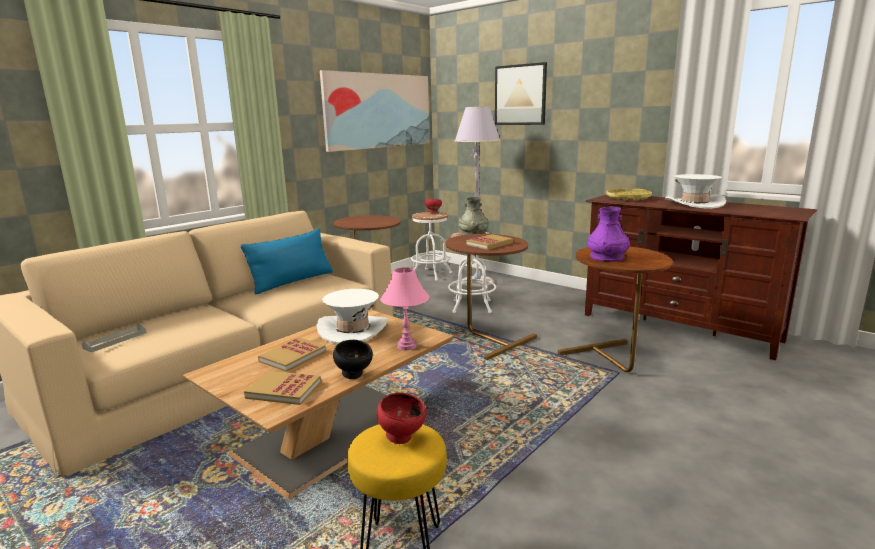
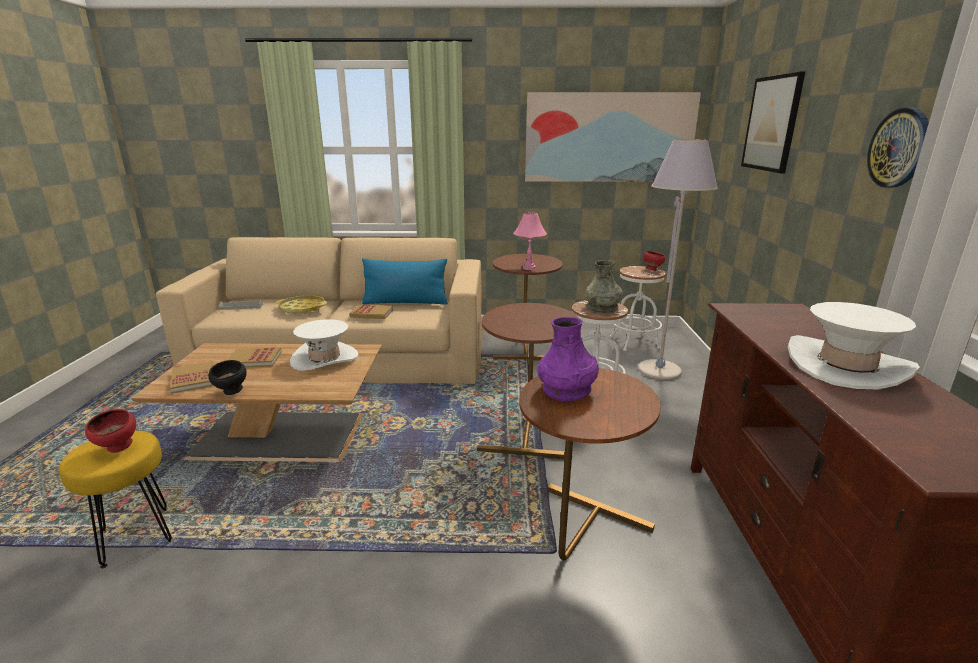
camera: 50 degrees right, 5 degrees up
(407, 346) = (308, 390): pink table lamp -> pink table lamp (529, 268)
(489, 244) = (526, 322): book -> book (371, 313)
(628, 198) = (781, 319): yellow tray -> yellow tray (302, 308)
(641, 101) = (899, 148): none -> wall clock

